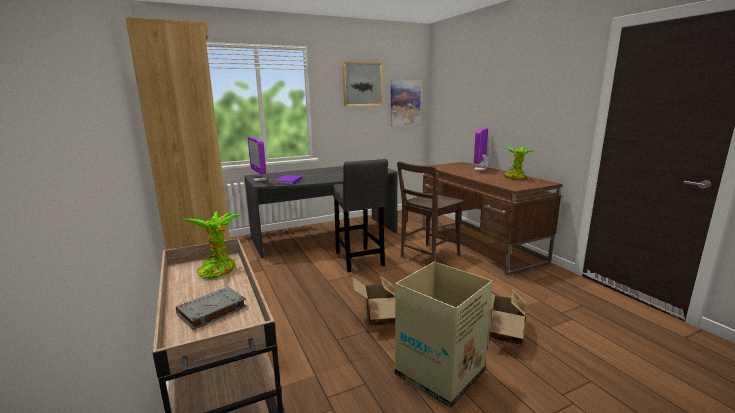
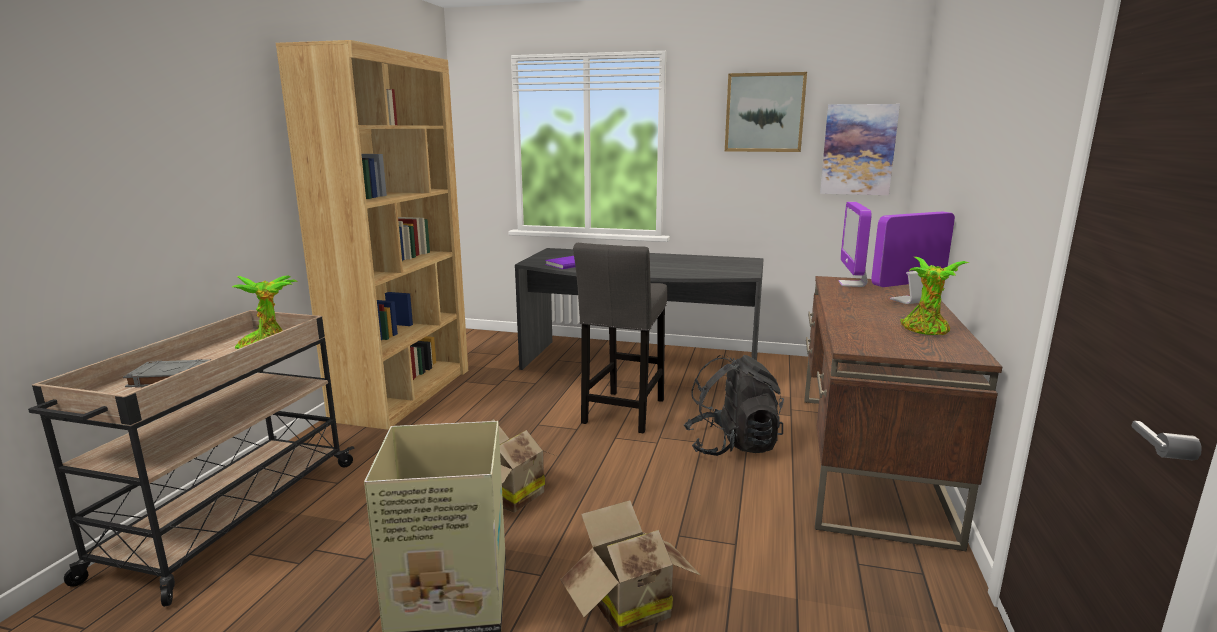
camera: 40 degrees right, 0 degrees up
(260, 179) = (546, 256): monitor -> monitor (852, 284)
(427, 257) = (732, 445): brown chair -> black backpack

